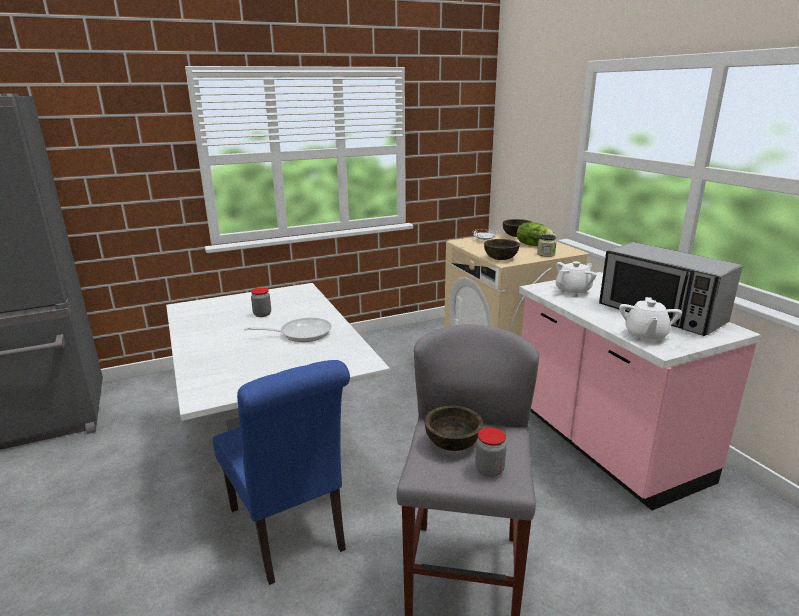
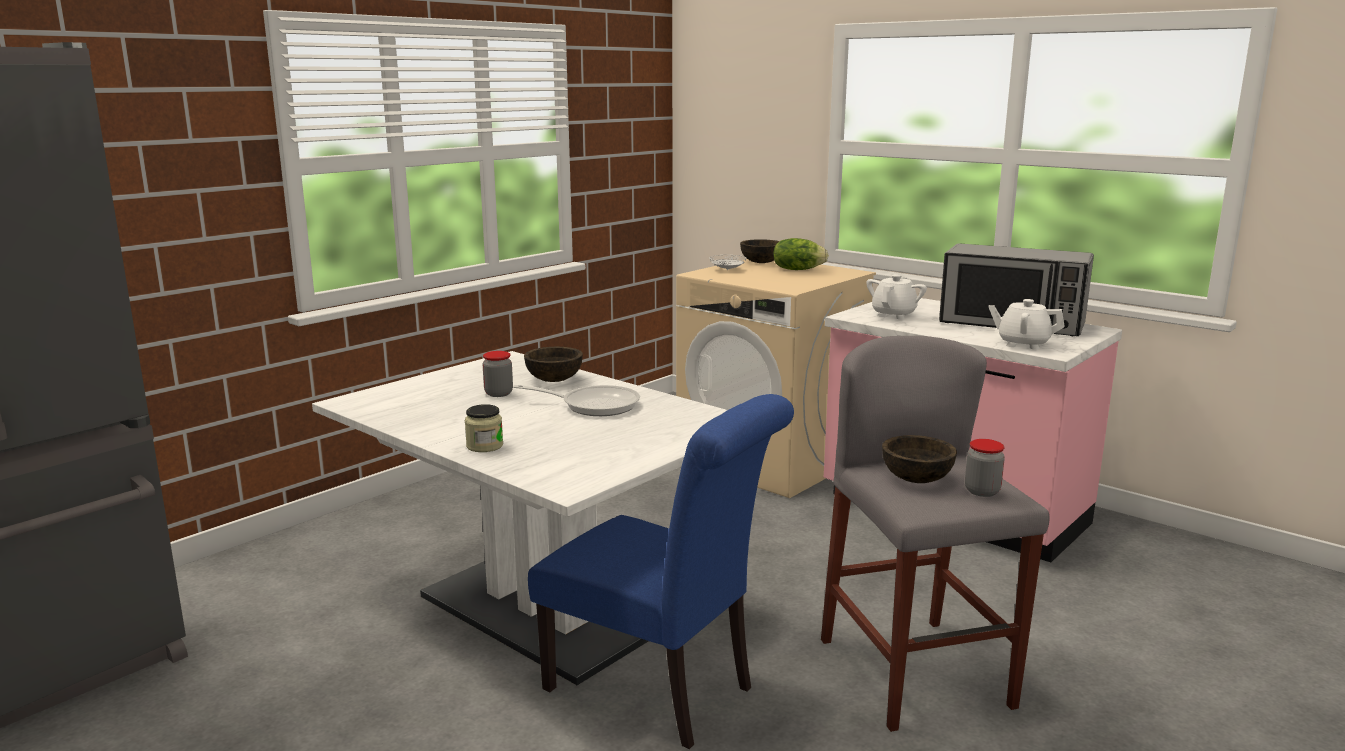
camera: 25 degrees left, 5 degrees down
(301, 333) = (593, 405): frying pan -> frying pan turned 45 degrees clockwise
(500, 258) = (780, 286): brown bowl -> brown bowl (554, 379)
(546, 254) = (828, 277): jar -> jar (484, 446)
(645, 336) = (1023, 344): white teapot -> white teapot turned 120 degrees clockwise

